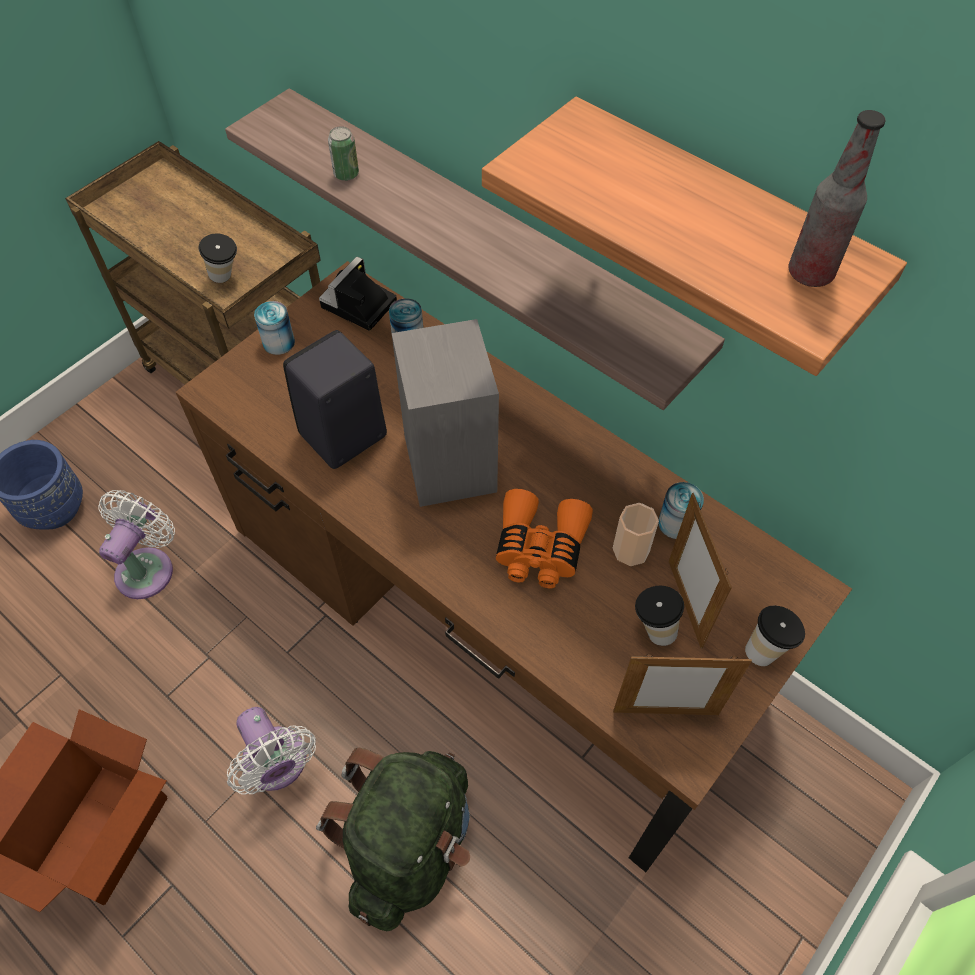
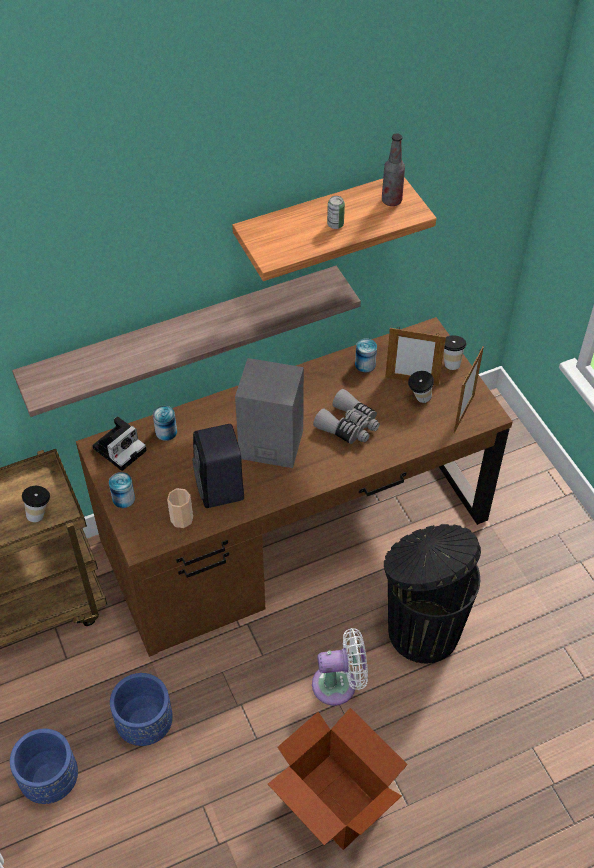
camera: 65 degrees left, 5 degrees down
(148, 567) = (145, 725): white fan -> blue planter
(346, 174) = (117, 366): can -> can (335, 224)
(358, 306) = (120, 448): camera -> camera turned 105 degrees counterclockwise
(408, 844) = (421, 629): green backpack -> black trash can
(539, 548) = (349, 425): orange binoculars -> grey binoculars
(631, 550) = (370, 389): cup -> cup (181, 519)

